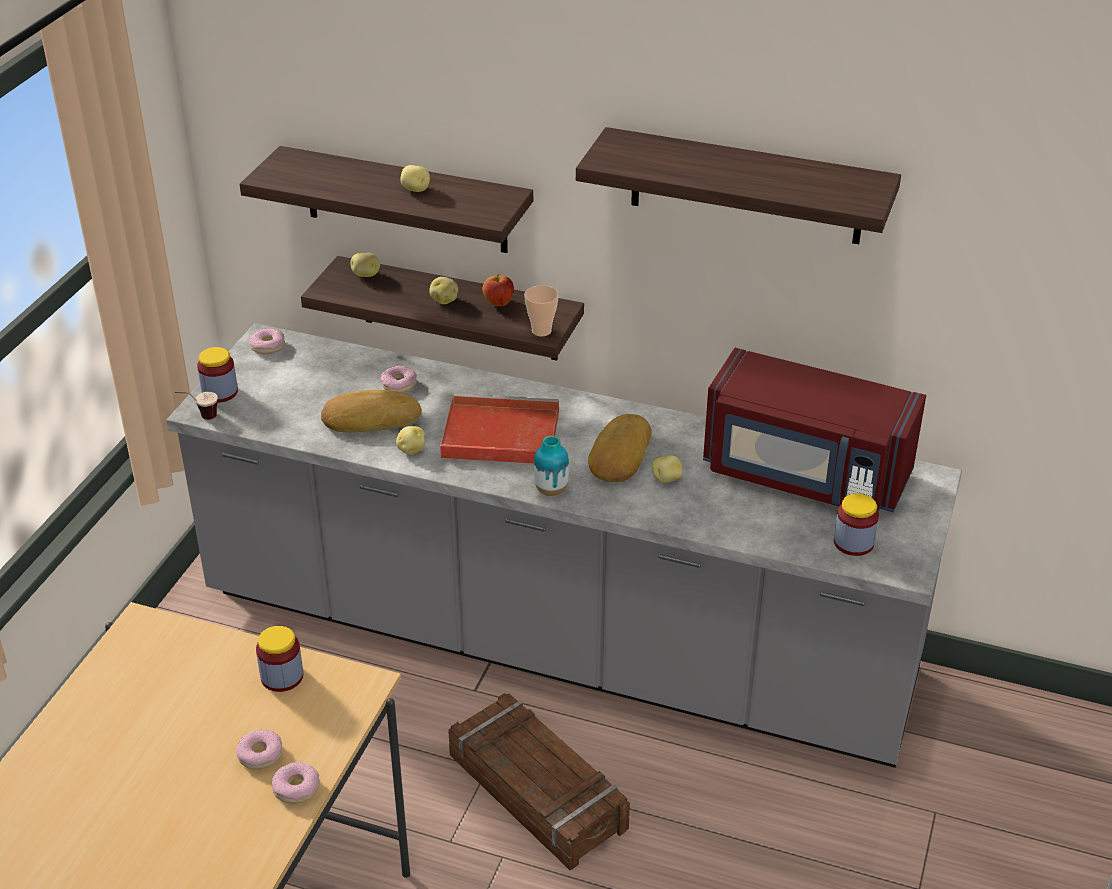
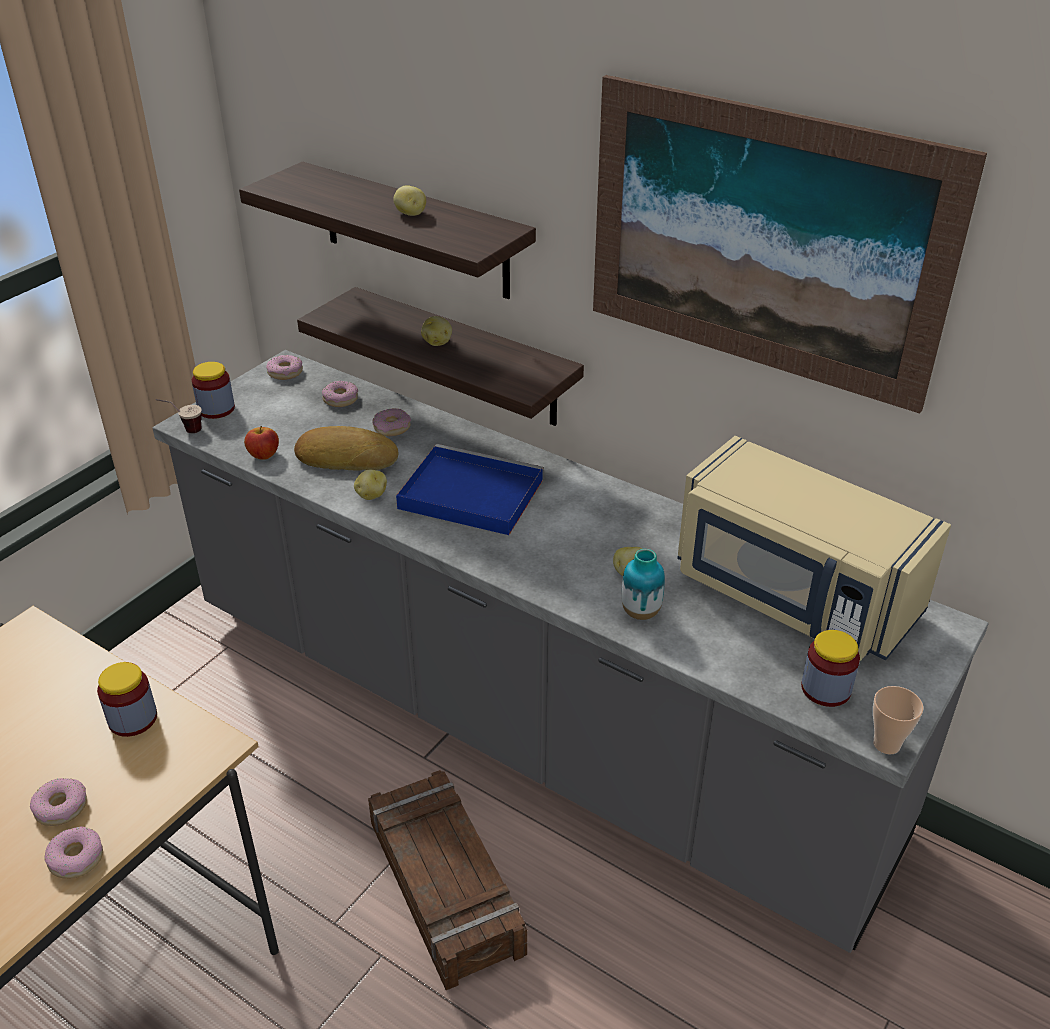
camera: 15 degrees right, 0 degrees up
(336, 364) = (340, 399): none -> donut
(366, 275) = (372, 308): potato -> none
(498, 302) = (492, 352): apple -> apple (264, 455)
(498, 434) = (468, 494): red tray -> blue tray
(541, 331) = (523, 387): cup -> cup (886, 744)
(551, 490) = (497, 563): vase -> vase (641, 612)
(618, 455) = (587, 537): bread -> none
(746, 187) = (763, 241): shelf -> picture
(805, 475) = (792, 595): red microwave -> beige microwave

